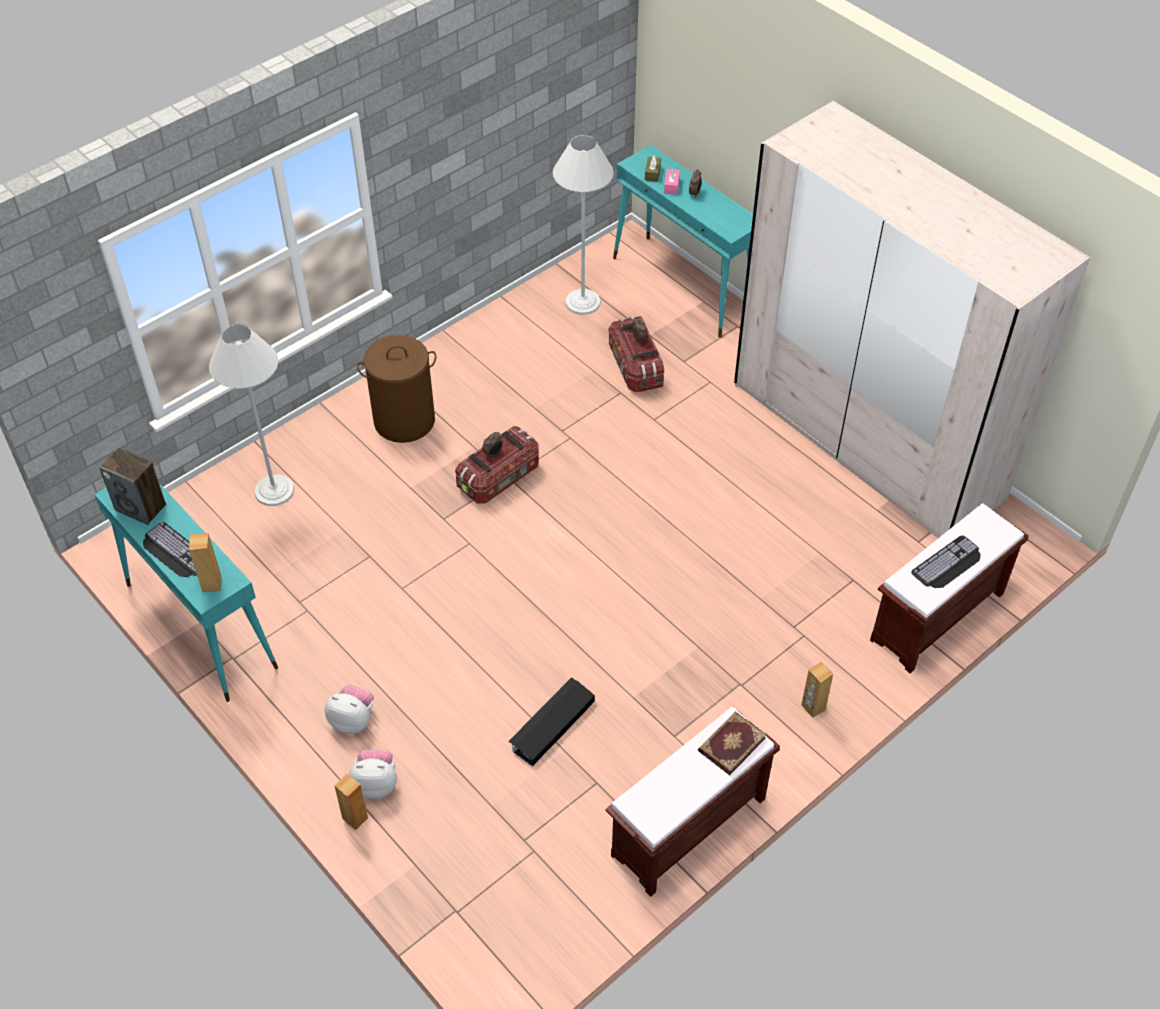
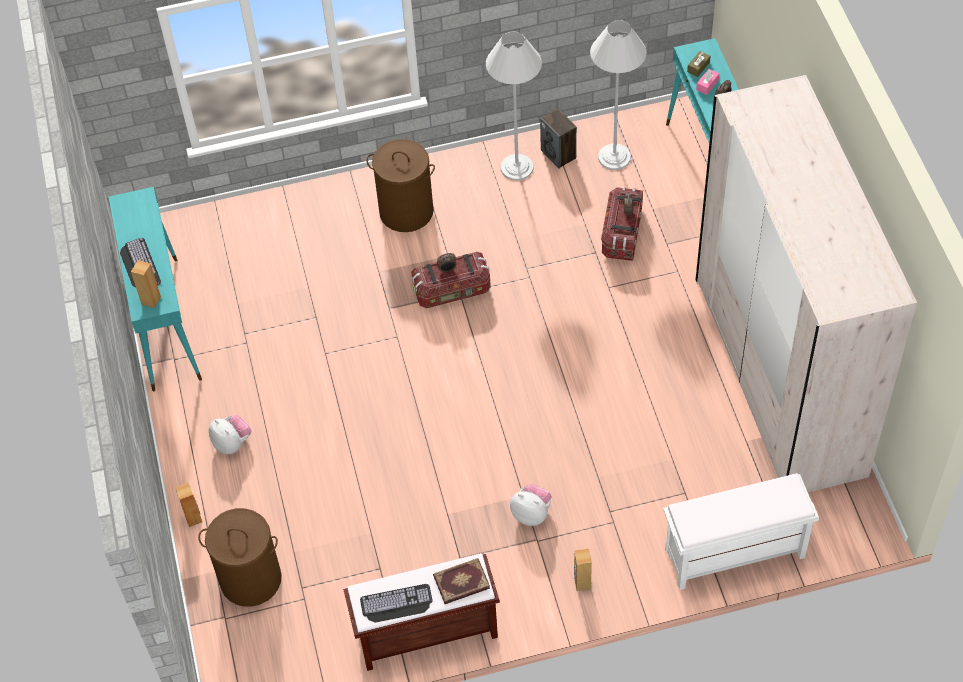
camera: 30 degrees right, 5 degrees up
(141, 507) = (134, 220): speaker -> speaker (558, 154)
(274, 491) = (274, 234): white floor lamp -> white floor lamp (516, 168)
(376, 784) = (222, 499): plush toy -> plush toy (531, 513)
(460, 856) = (250, 579): none -> brown laundry basket
(551, 725) = (373, 509): black storage box -> none
(936, 618) = (733, 554): brown bench -> white bench
(948, 564) = (730, 513): keyboard -> keyboard (396, 604)

